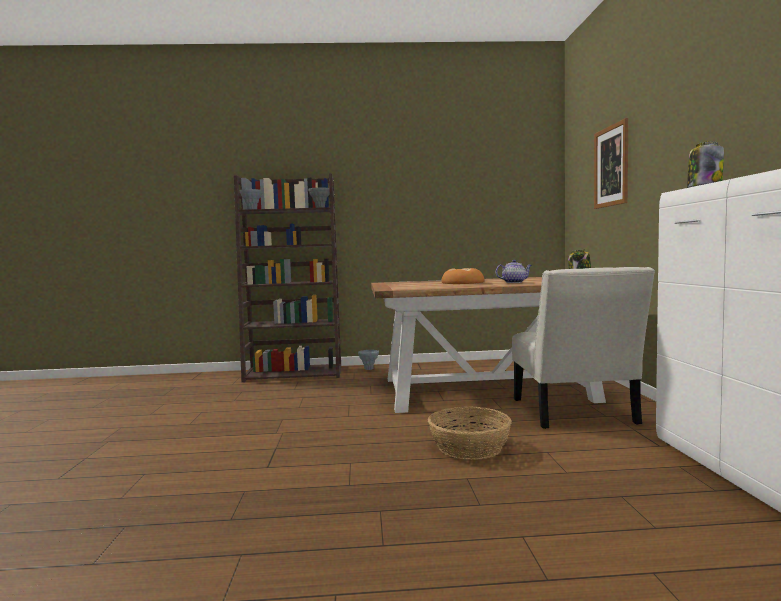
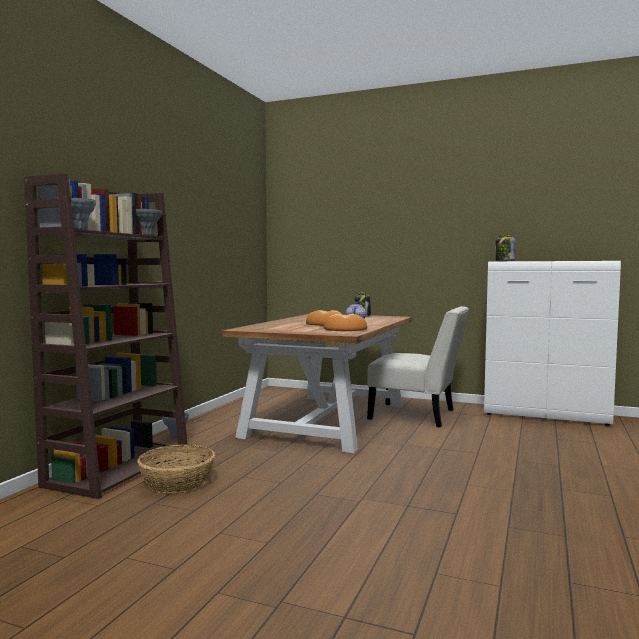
camera: 65 degrees left, 0 degrees up
(426, 287) = (345, 329): none -> bread
(470, 448) = (462, 449): basket -> basket (177, 482)
(611, 166) = (351, 227): picture -> none

